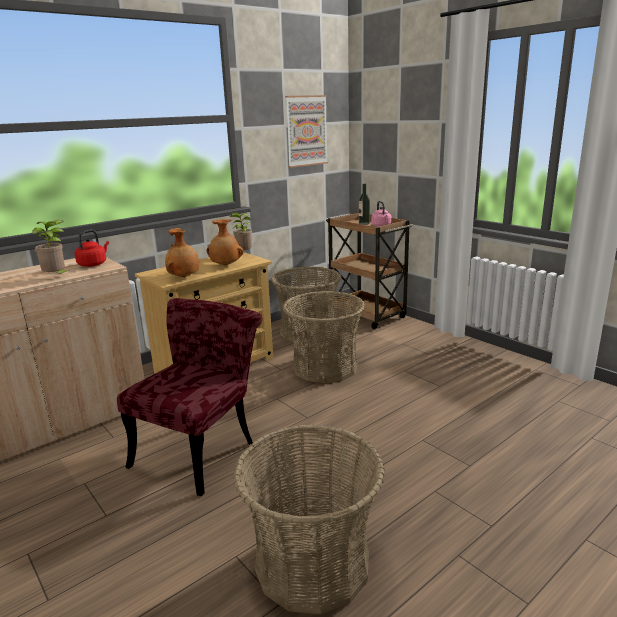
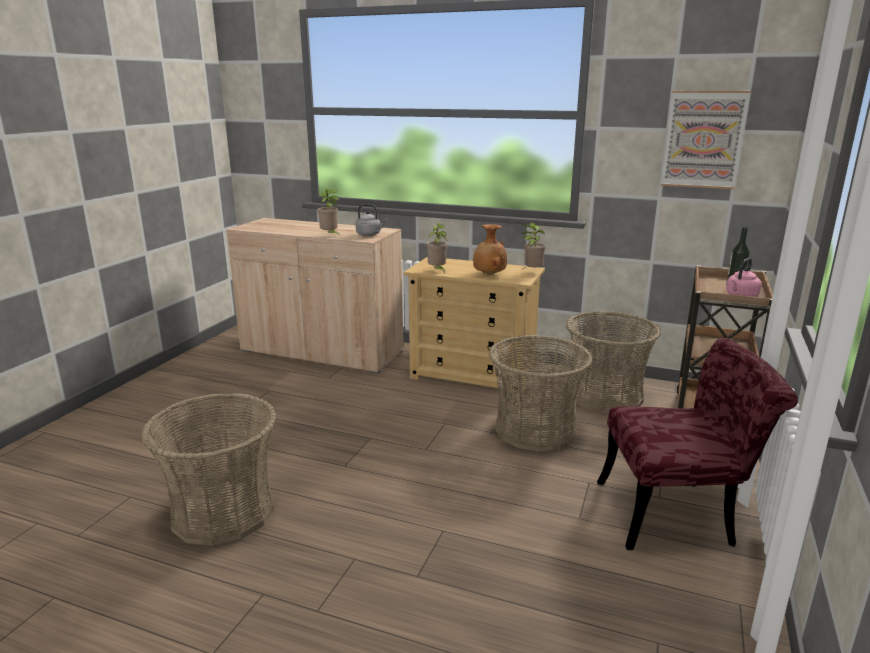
camera: 60 degrees right, 0 degrees up
(93, 264) = (370, 234): red kettle -> grey kettle
(184, 277) = (437, 271): brown vase -> potted plant
(201, 448) = (339, 416): red chair -> red chair (678, 513)

